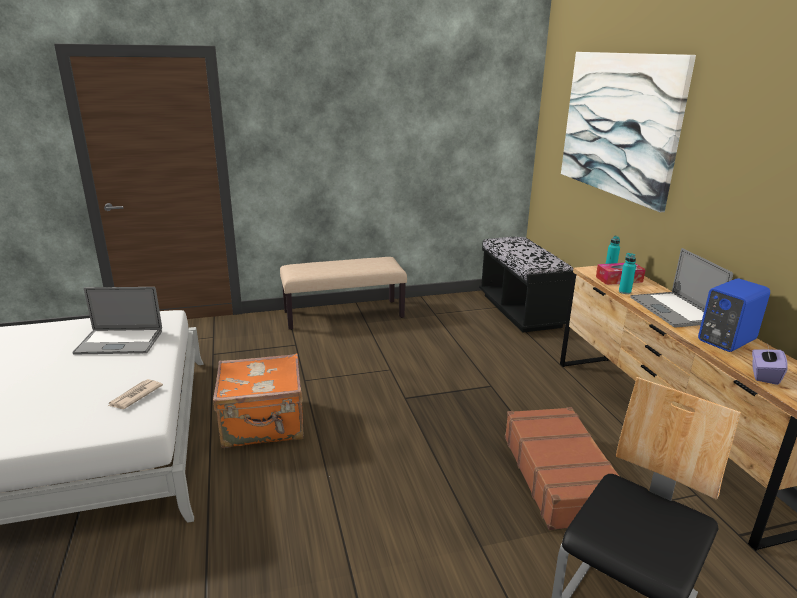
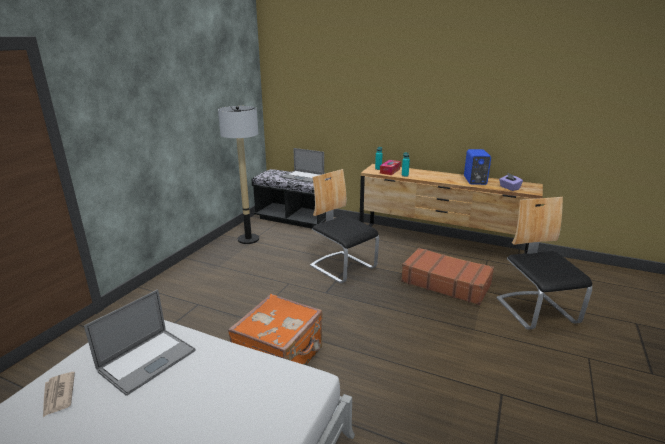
camera: 50 degrees left, 0 degrees up
(135, 396) = (264, 376): newspaper -> newspaper (58, 395)
(344, 314) = (192, 268): beige bench -> none
(435, 311) = (248, 239): none -> floor lamp
(471, 385) = (343, 267): none -> chair
(618, 124) = (349, 80): picture -> none
(673, 310) = (435, 176): laptop -> laptop (303, 177)

